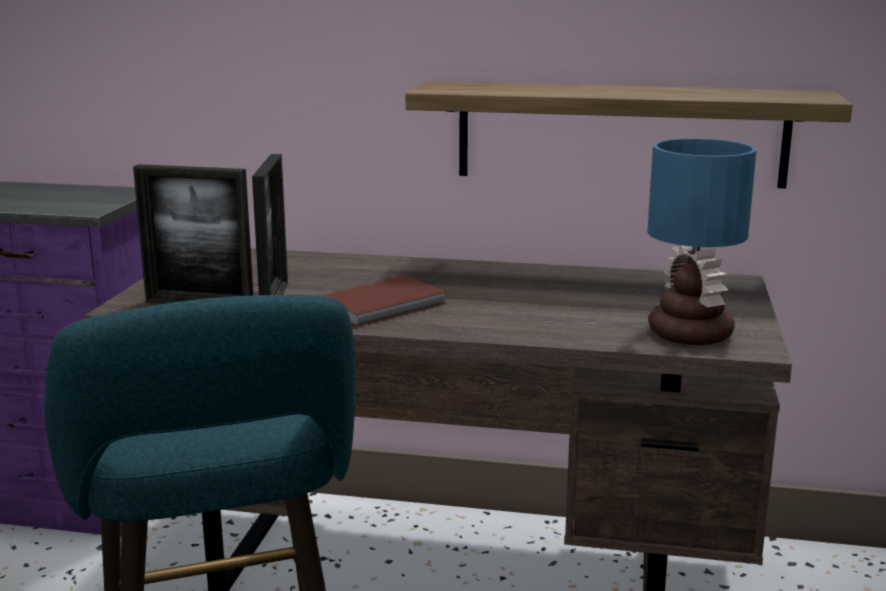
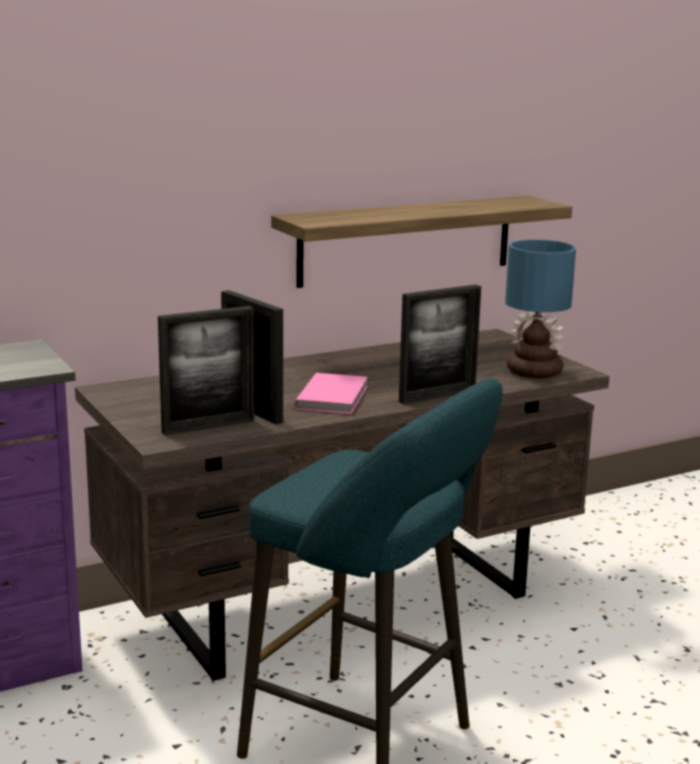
camera: 40 degrees left, 0 degrees up
(384, 306) = (334, 397): brown book -> pink book
(496, 332) = (437, 396): none -> picture frame

